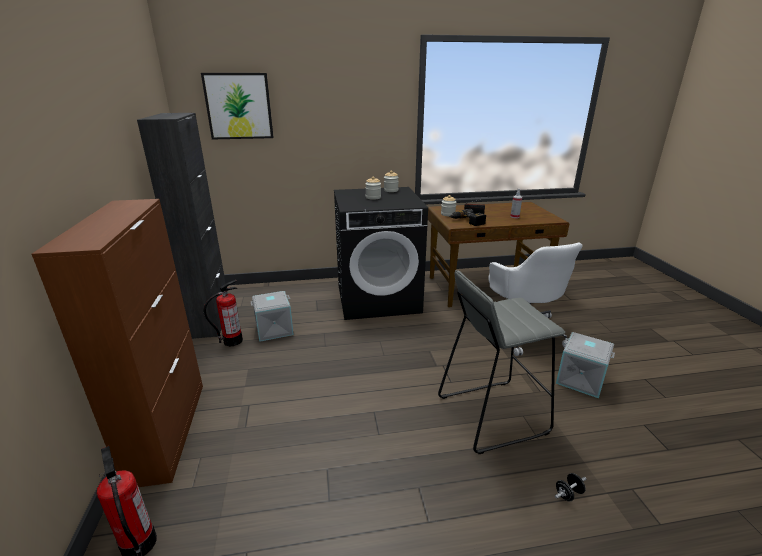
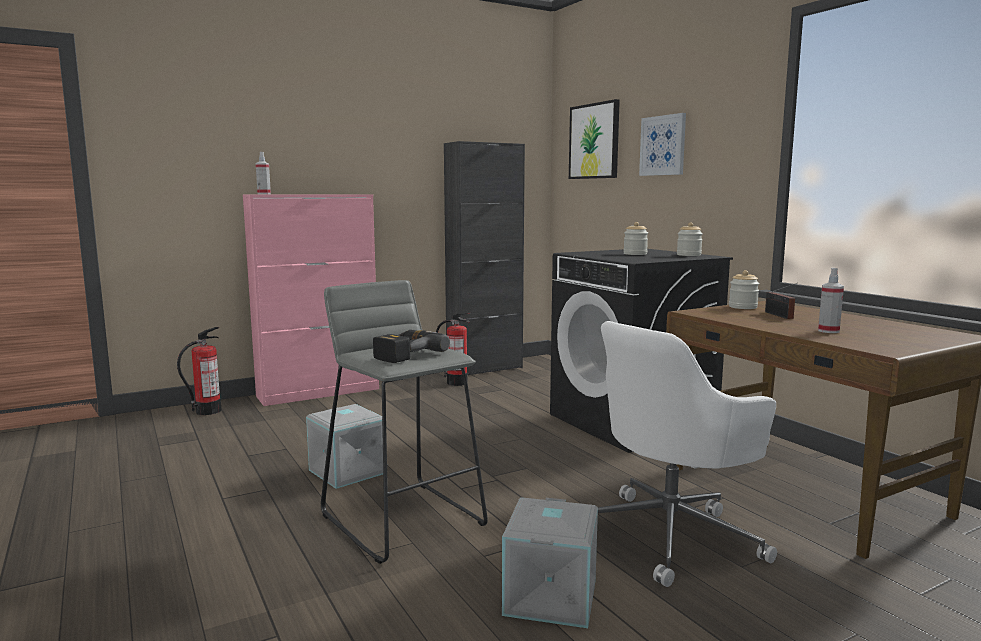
camera: 70 degrees right, 15 degrees down
(77, 241) = (264, 194): none -> spray bottle
(169, 430) = (319, 392): brown cabinet -> pink cabinet
(274, 330) = (492, 391): grey storage box -> grey storage box (346, 472)
(321, 114) = (663, 145): none -> picture
(467, 222) = (724, 314): power drill -> power drill (404, 354)
(568, 493) = (263, 578): black dumbbell -> none

